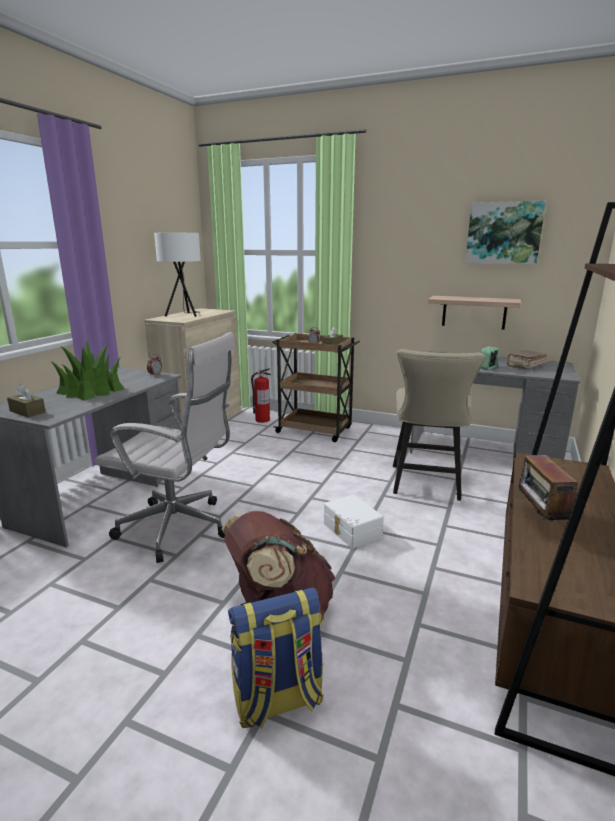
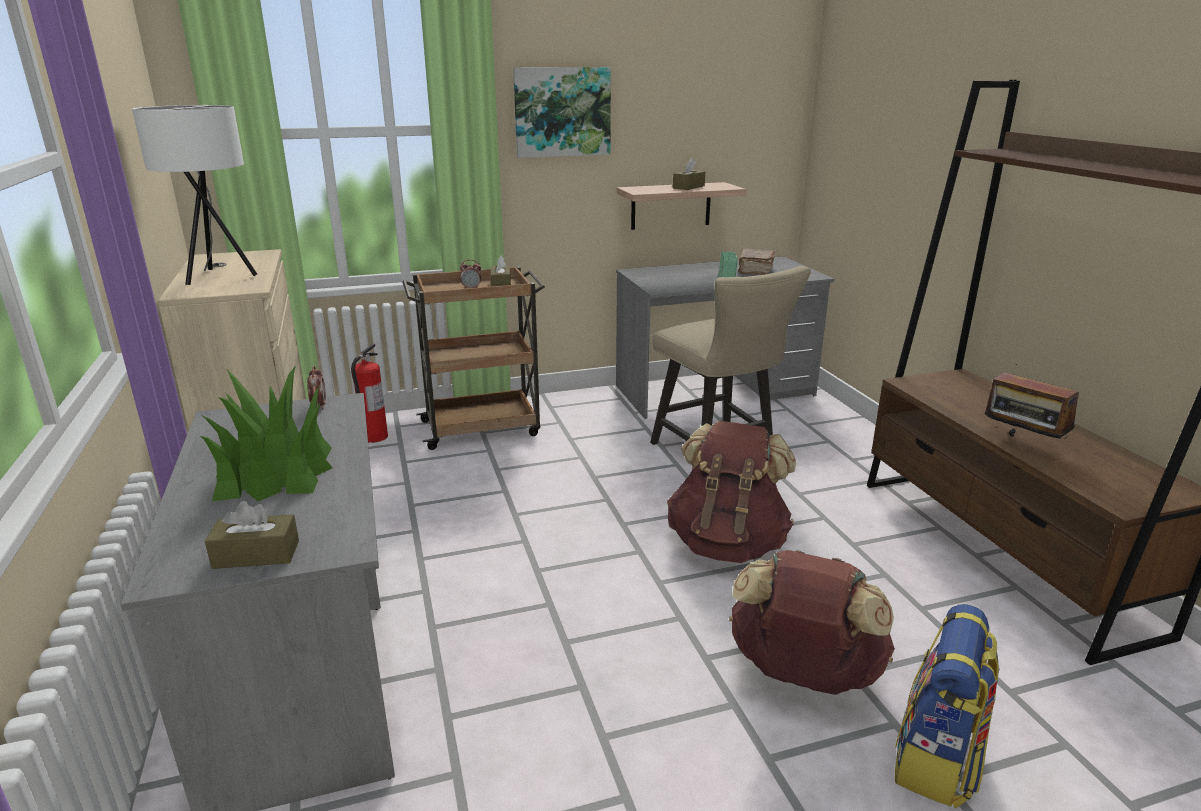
camera: 40 degrees left, 5 degrees up
(179, 529) = (524, 650): white office chair -> none
(351, 530) = (727, 543): white storage box -> brown backpack
(480, 298) = (688, 187): none -> brown tissue box
(504, 233) = (700, 94): picture -> picture (562, 112)

